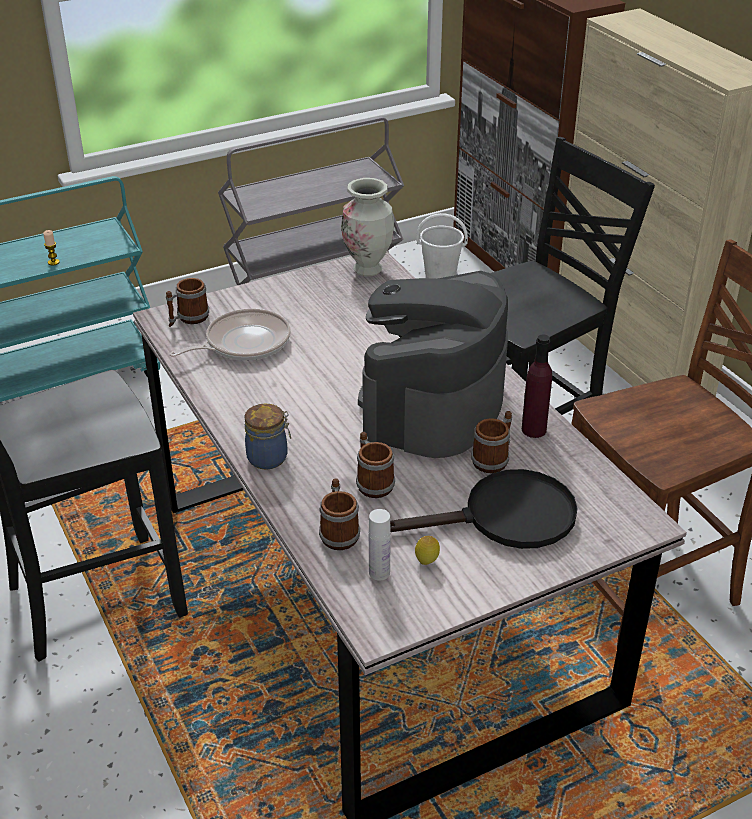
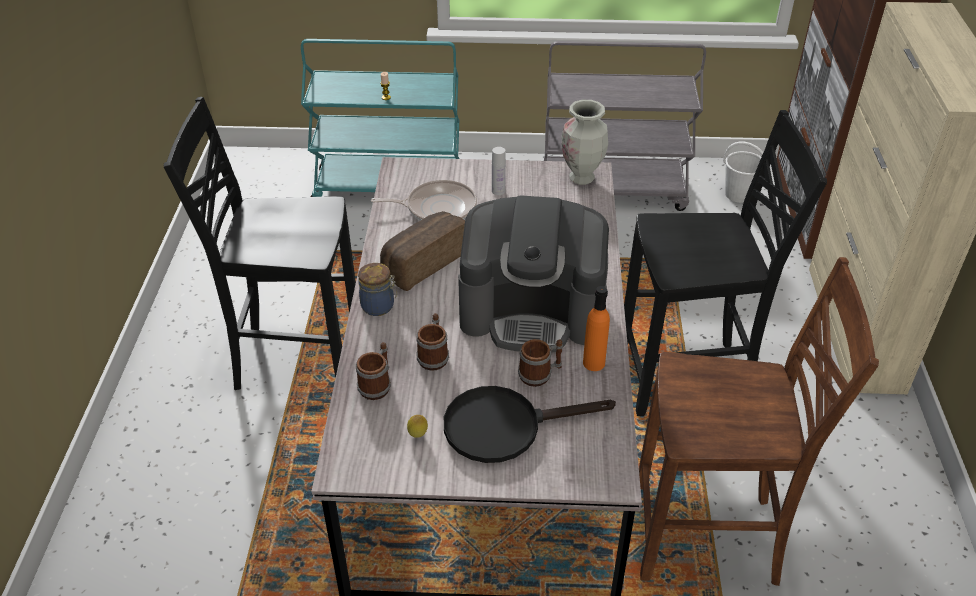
camera: 30 degrees right, 5 degrees up
(188, 319) = (415, 175): mug -> none
(276, 400) = (422, 263): none -> bread
(379, 572) = (378, 428): white bottle -> white bottle (498, 191)
(432, 404) = (533, 310): coffee machine -> coffee machine turned 135 degrees counterclockwise
(504, 518) = (505, 426): black frying pan -> black frying pan turned 150 degrees clockwise
(533, 430) = (593, 363): purple bottle -> orange bottle

